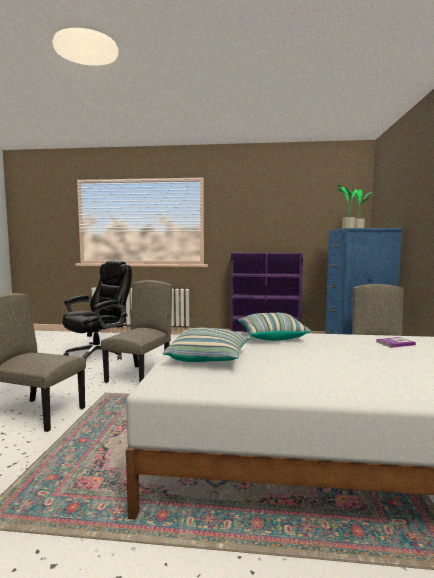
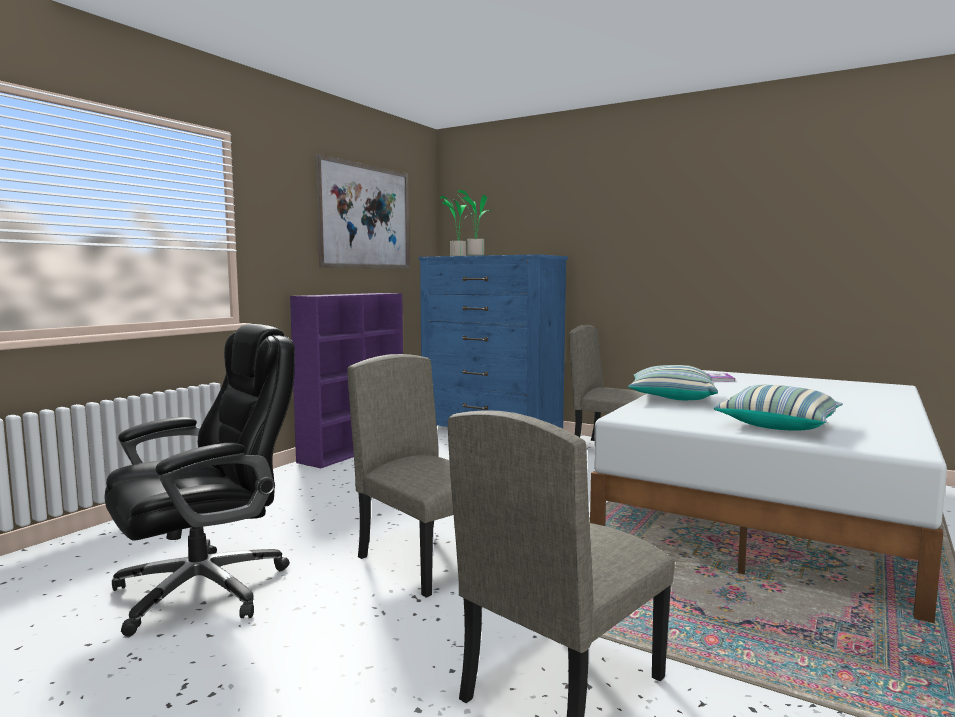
camera: 65 degrees left, 0 degrees up
(99, 355) = (206, 588): black office chair -> black office chair turned 75 degrees clockwise
(295, 207) = (366, 217): none -> picture

